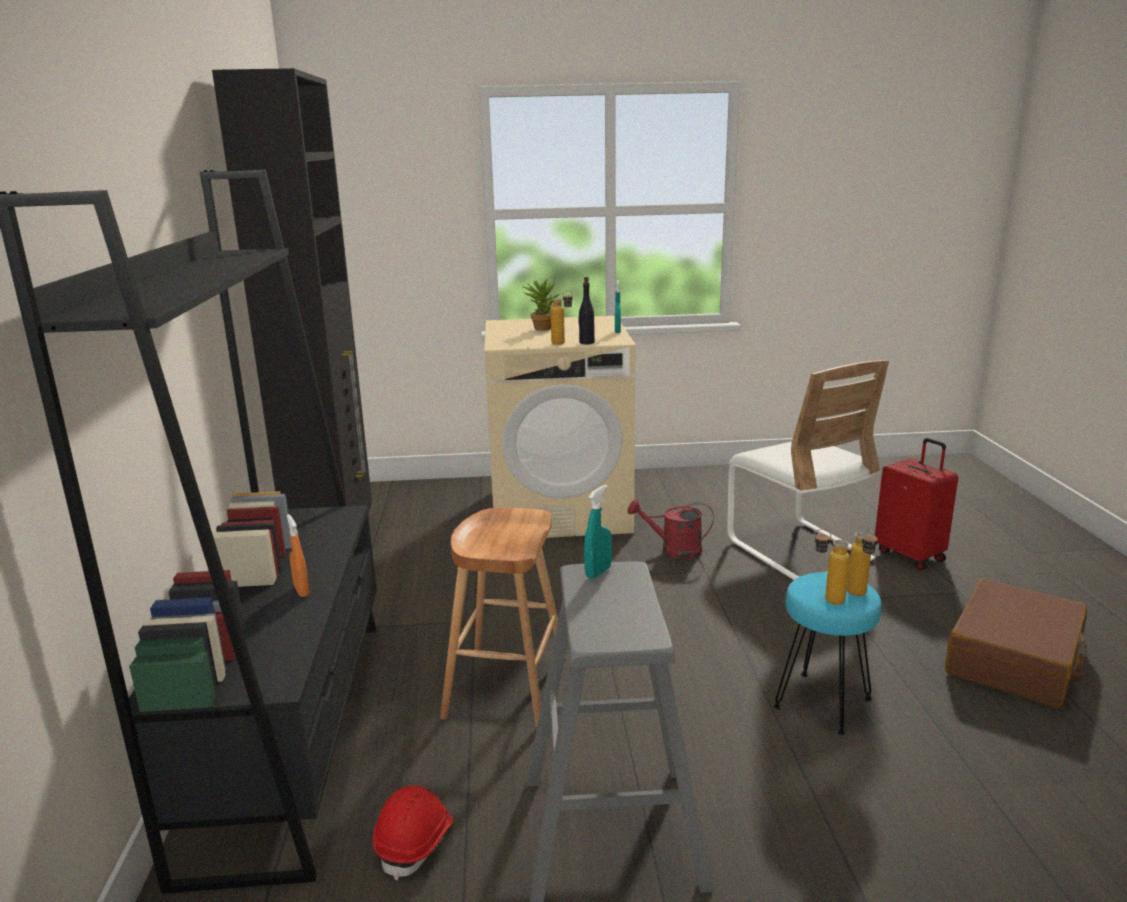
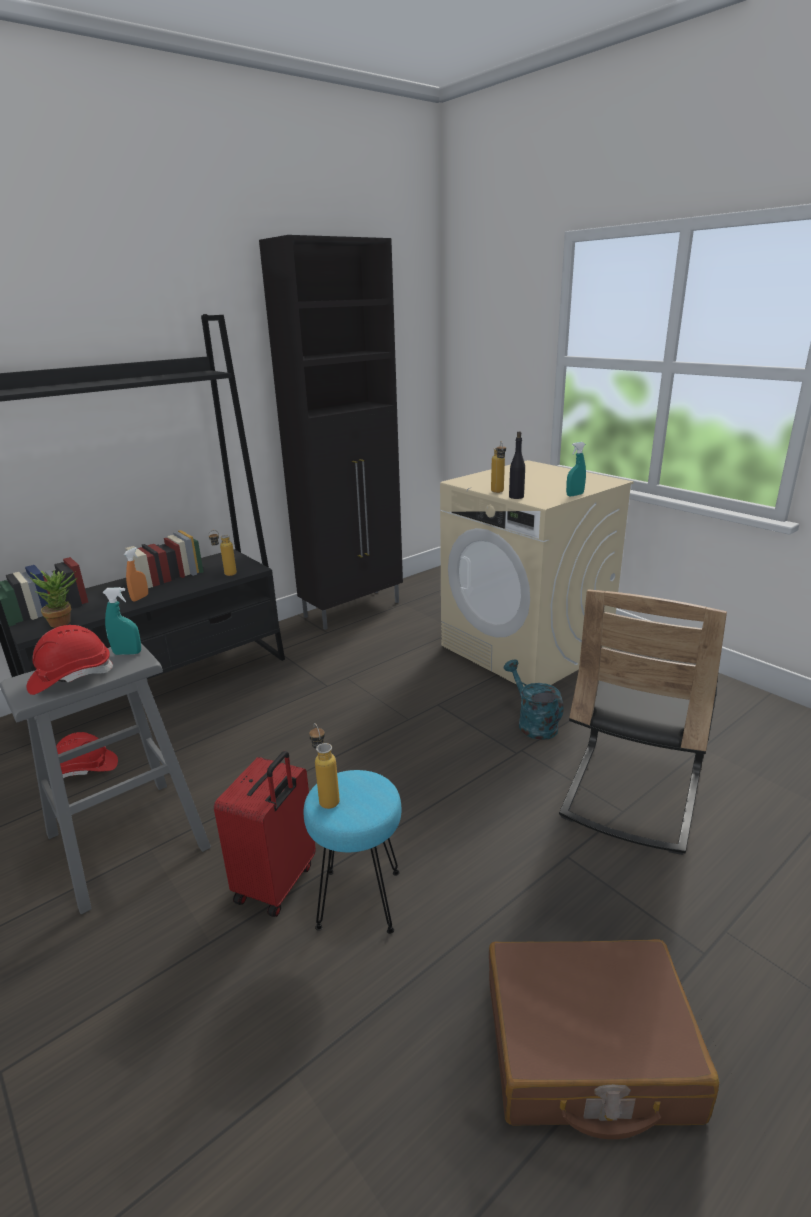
camera: 55 degrees right, 5 degrees up
(506, 686) = (259, 731): brown stool -> none
(542, 328) = (536, 476): potted plant -> potted plant (64, 621)
(622, 609) = (71, 677): none -> red hard hat
(673, 550) = (532, 723): red watering can -> turquoise watering can
(798, 550) = (631, 793): white chair -> black chair
(859, 596) = (351, 815): bottle -> bottle (225, 575)
(911, 555) = (742, 882): red suitcase -> red suitcase (277, 883)

